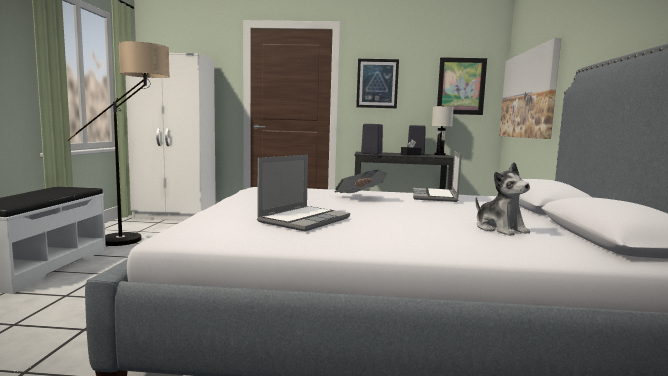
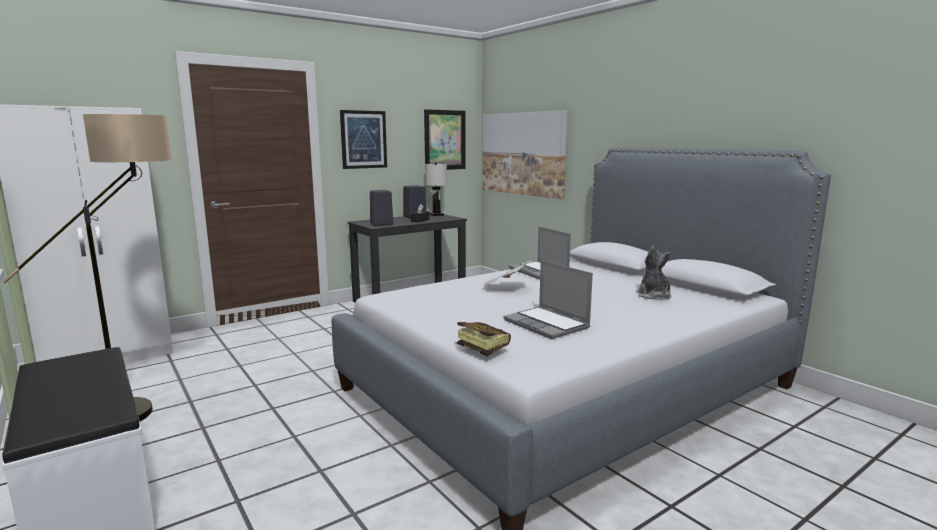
camera: 40 degrees left, 5 degrees up
(198, 217) = (479, 348): none -> book
(304, 220) = (547, 324): laptop -> laptop turned 150 degrees clockwise
(500, 229) = (653, 295): plush toy -> plush toy turned 120 degrees counterclockwise

